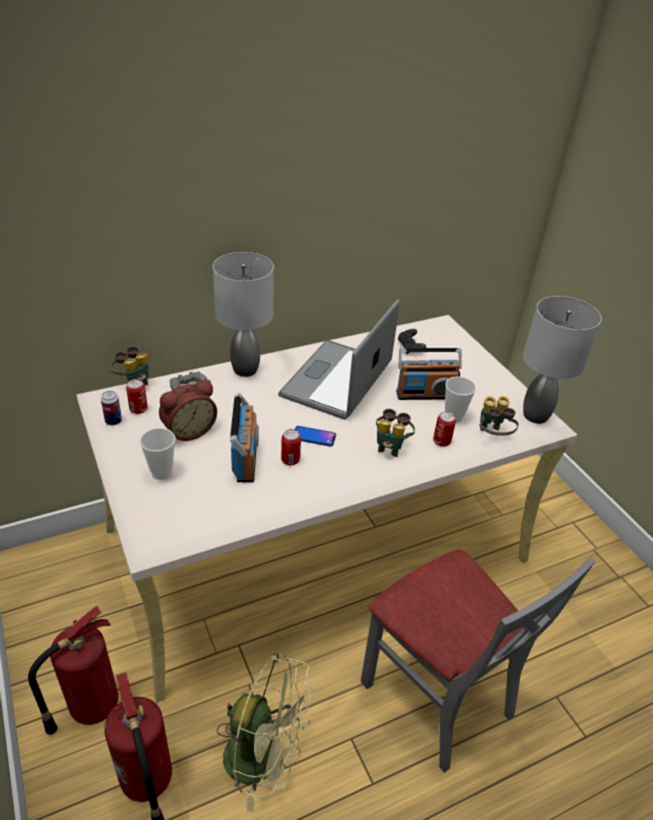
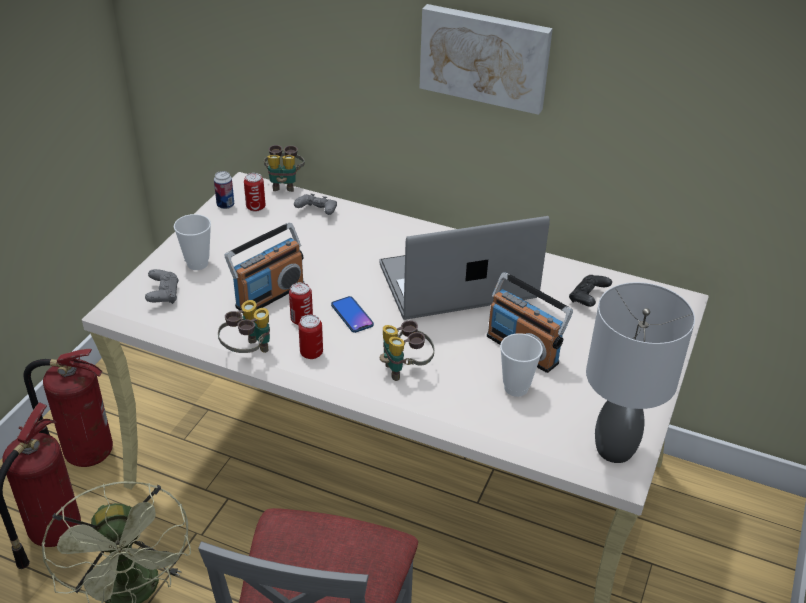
camera: 50 degrees right, 0 degrees up
(174, 510) = (163, 295): none -> grey game controller
(188, 430) = (265, 245): alarm clock -> none
(245, 370) = (388, 225): grey table lamp -> none
(291, 207) = (485, 56): none -> picture
(441, 441) = (462, 399): can -> can (311, 353)
(492, 436) = (526, 432): binoculars -> binoculars (248, 352)

